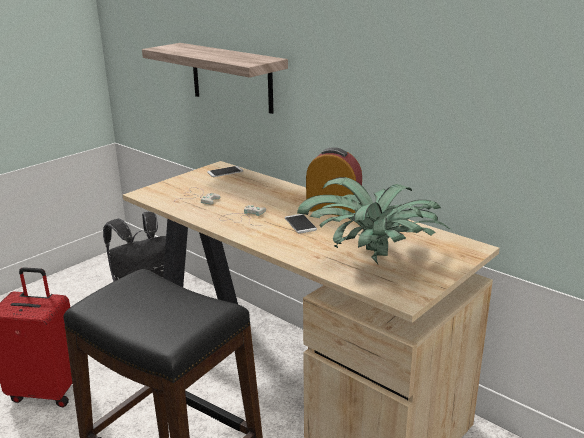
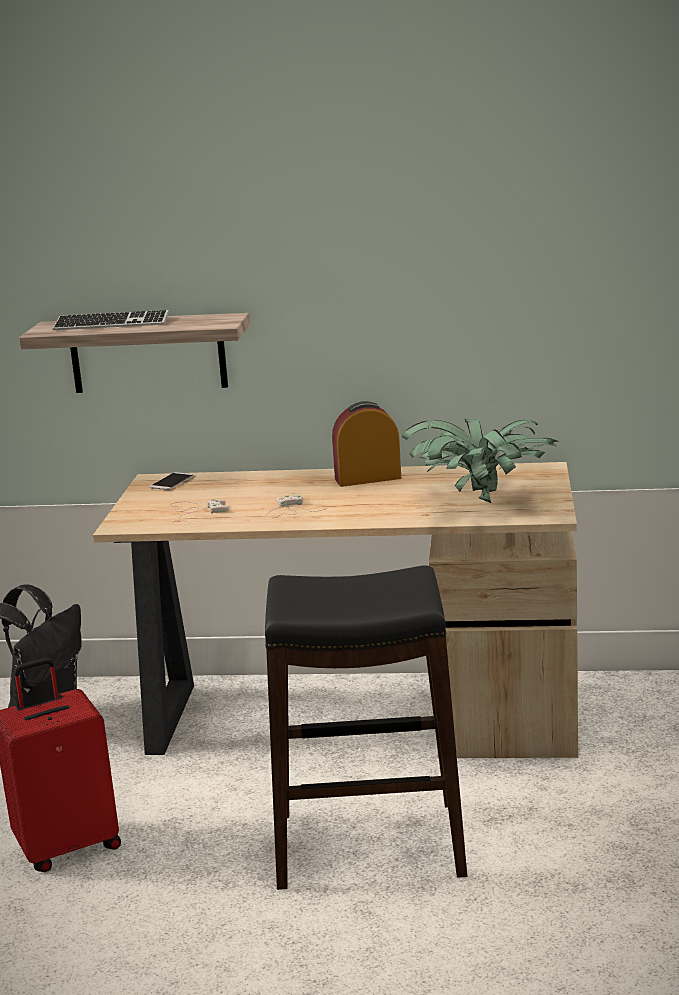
camera: 35 degrees left, 5 degrees down
(200, 50) = (111, 324): none -> keyboard
(300, 224) = (359, 498): phone -> none

